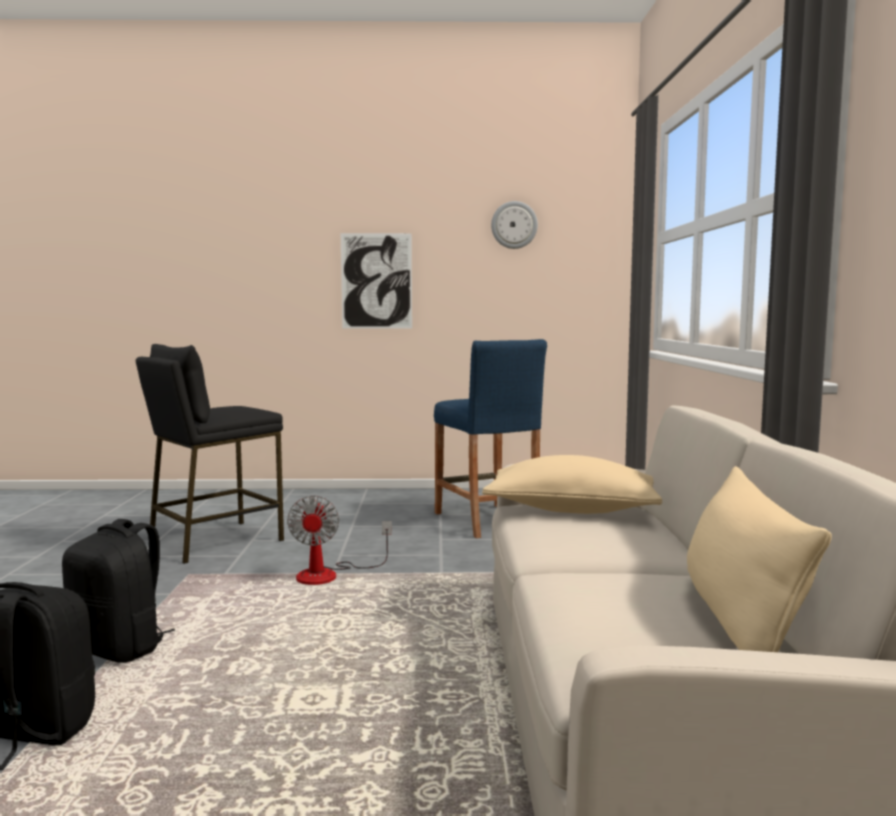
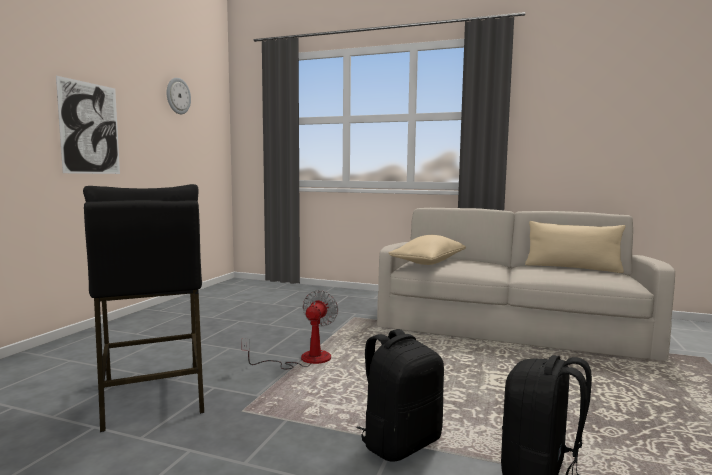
camera: 70 degrees left, 0 degrees up
(329, 575) = (304, 360): fan -> fan turned 90 degrees counterclockwise
(487, 521) = (248, 310): blue stool -> none

